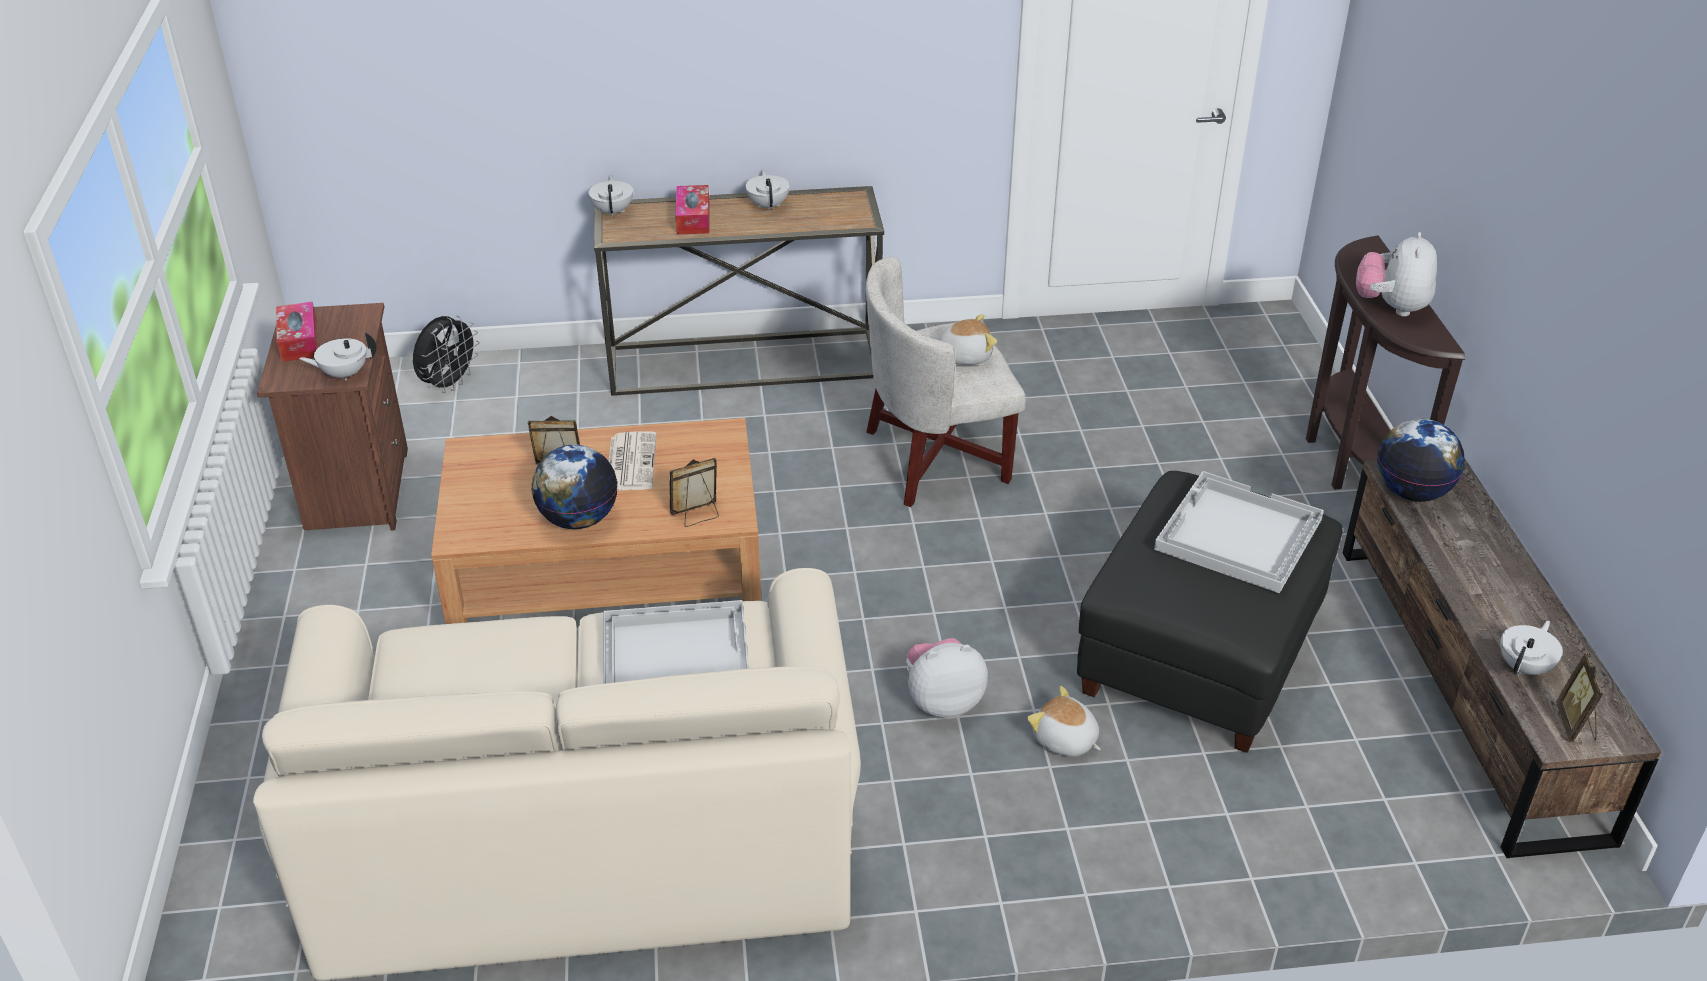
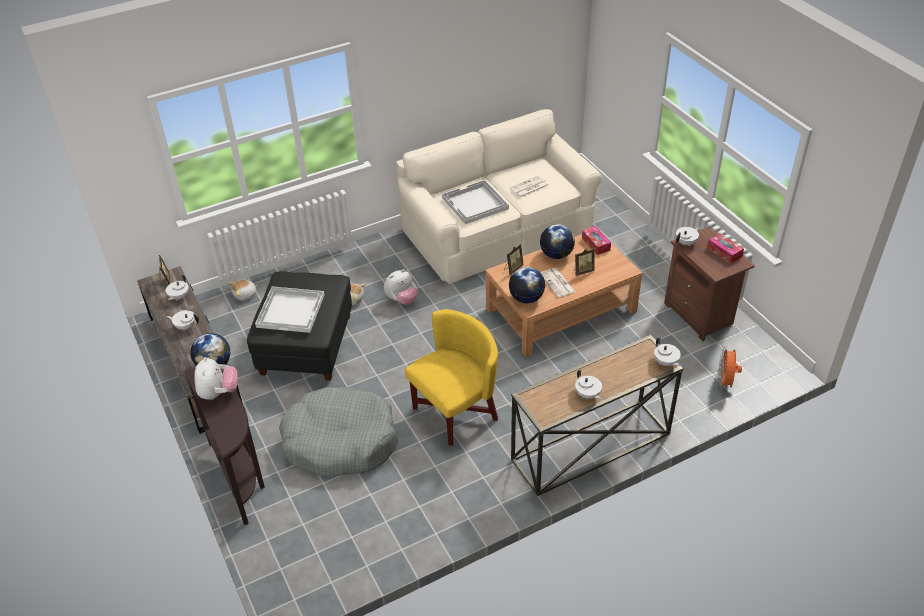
camera: 160 degrees right, 5 degrees up
(449, 384) = (725, 382): black fan -> orange fan
(499, 669) = (529, 187): none -> newspaper
(693, 218) = (619, 370): tissue box -> tissue box (595, 244)
(716, 451) = (526, 298): none -> globe
(935, 458) = (455, 412): white armchair -> yellow armchair
(964, 355) = (441, 373): plush toy -> plush toy (245, 294)
(1160, 467) = (340, 441): none -> grey dog bed
(1491, 588) = (185, 326): none -> white teapot

